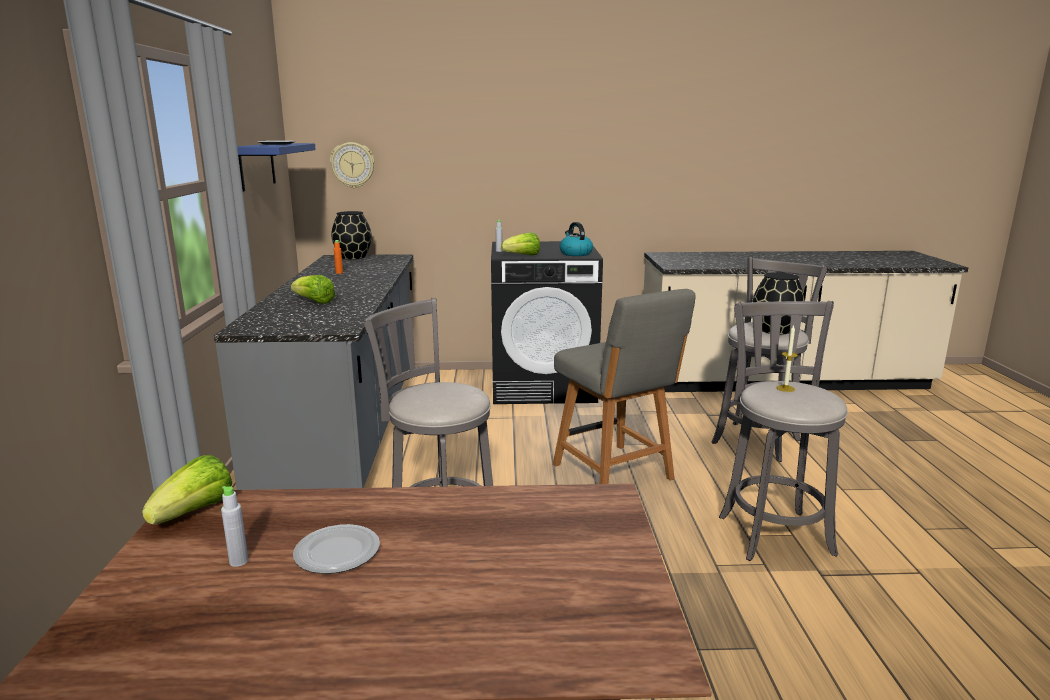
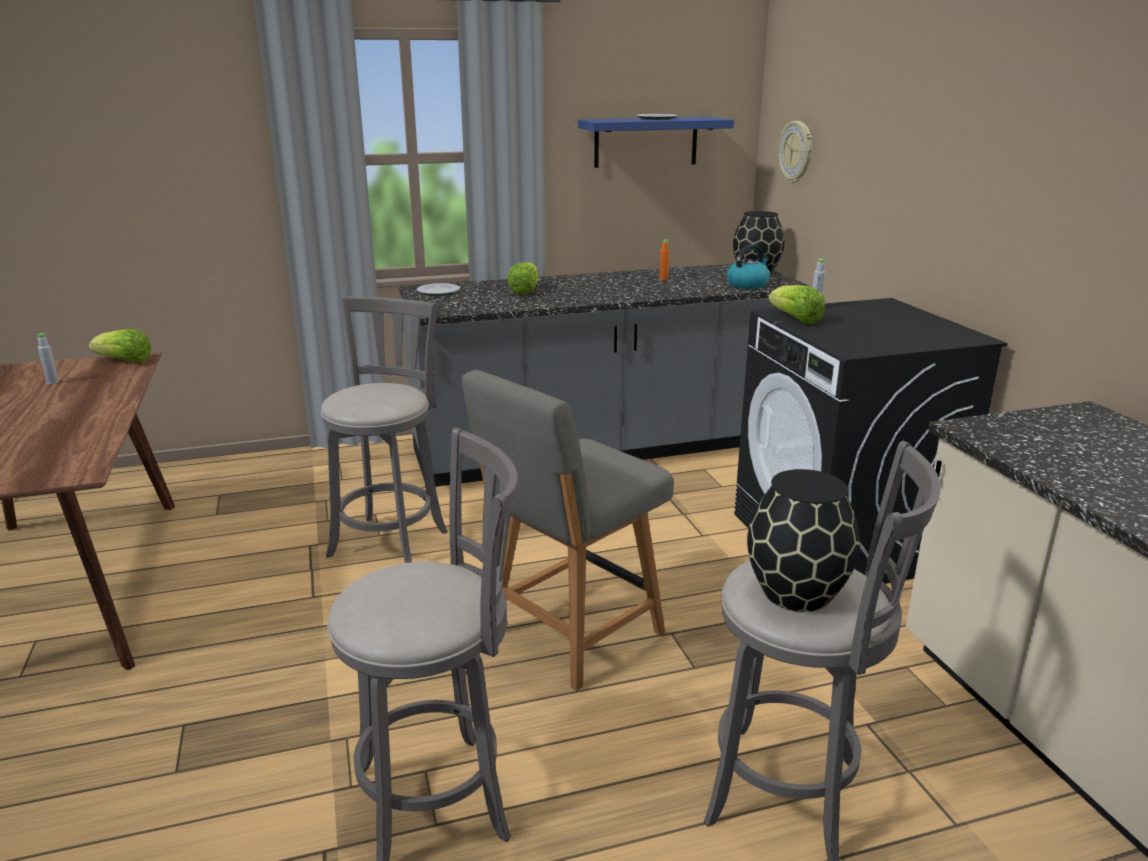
camera: 75 degrees right, 5 degrees up
(336, 553) = (47, 401): plate -> plate (438, 291)
(575, 253) = (859, 342): kettle -> kettle (748, 284)
(785, 388) = (431, 588): candle -> none

